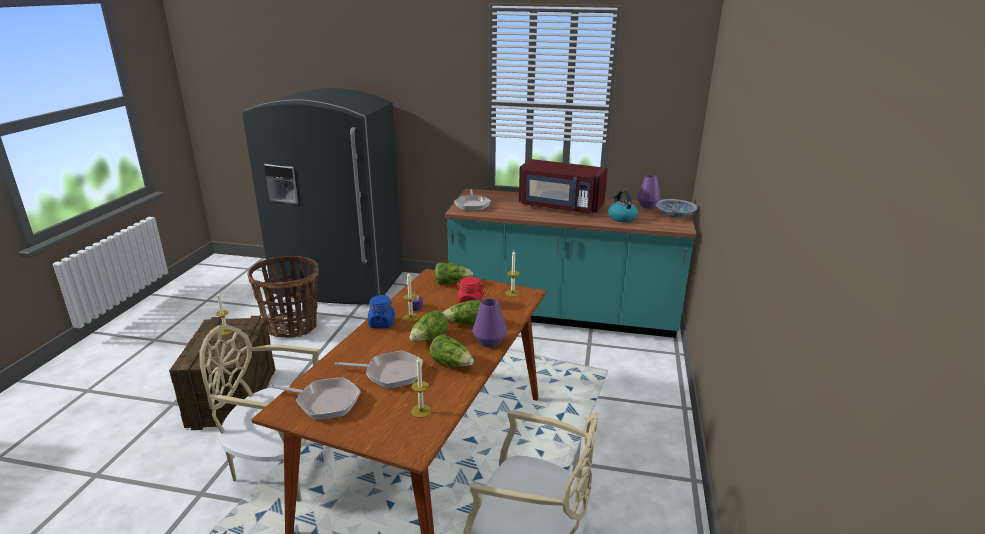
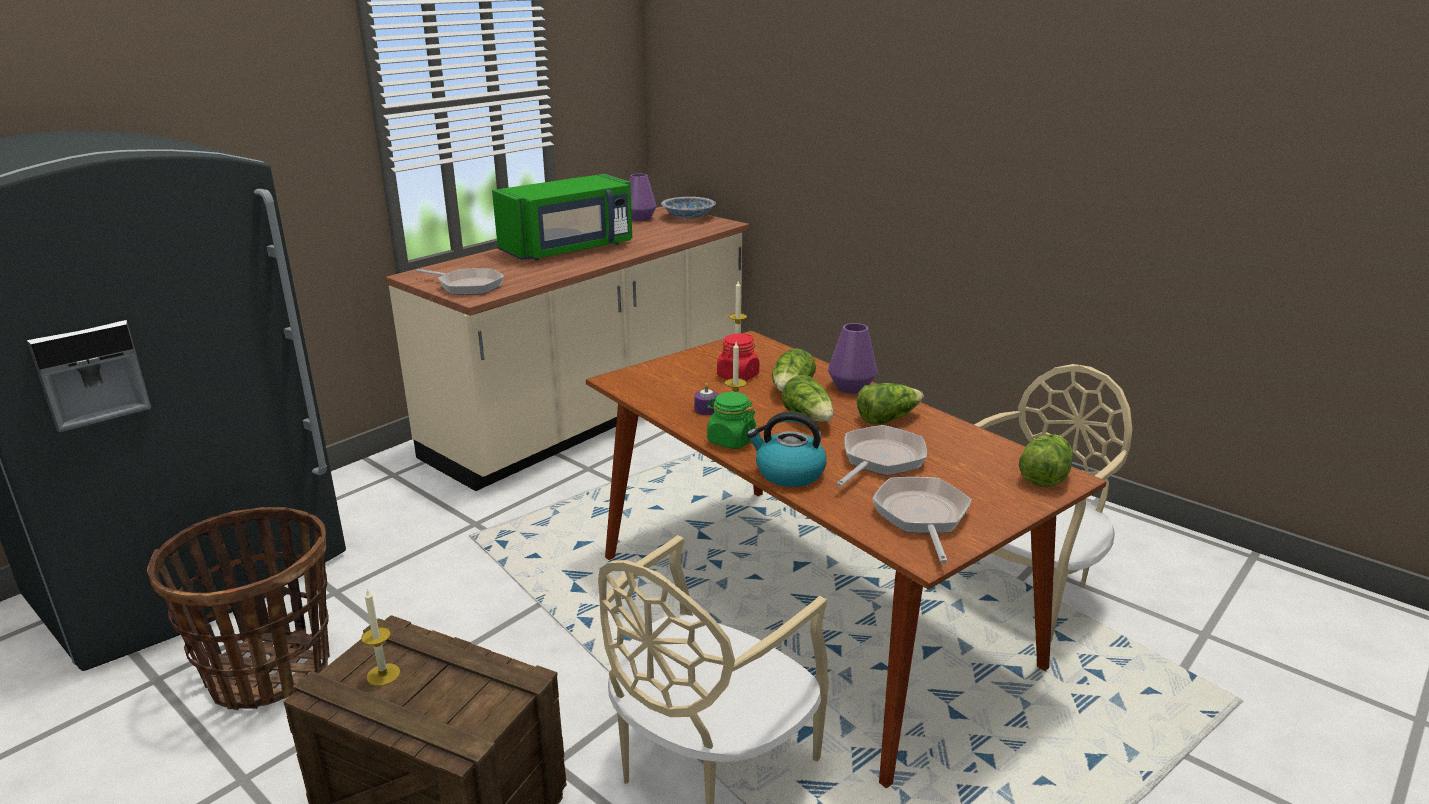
camera: 60 degrees left, 0 degrees up
(324, 402) = (921, 517): frying pan -> frying pan turned 45 degrees counterclockwise
(381, 323) = (731, 440): blue jar -> green jar
(421, 411) = (984, 457): candle -> none
(451, 283) = (659, 373): lettuce -> lettuce (1044, 475)
(560, 207) = (569, 249): red microwave -> green microwave
(563, 314) = (594, 416): turquoise counter -> beige counter
(621, 218) = (657, 235): kettle -> kettle (788, 473)

